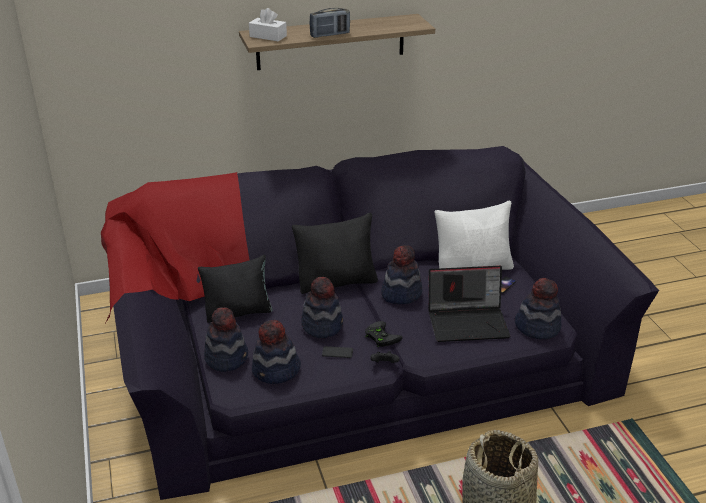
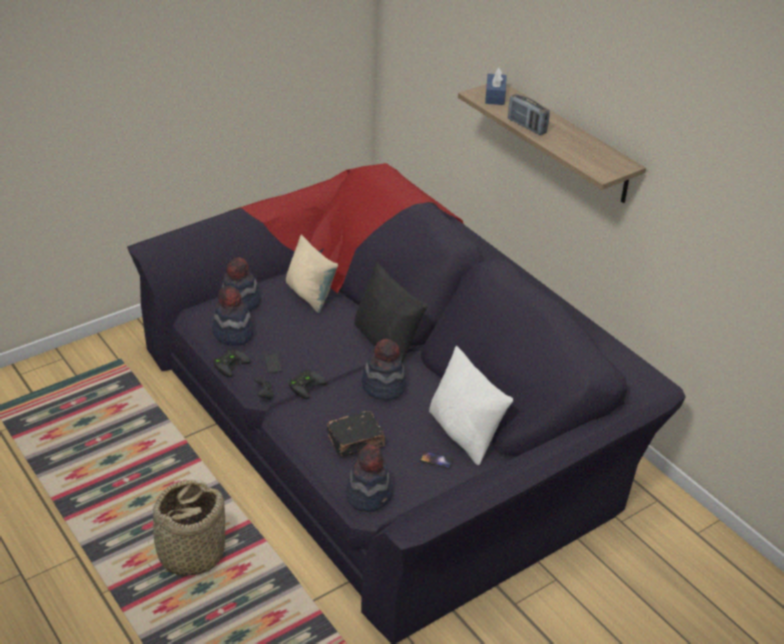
camera: 70 degrees right, 5 degrees up
(238, 312) = (310, 295): black pillow -> beige pillow
(268, 36) = (495, 96): white tissue box -> blue tissue box
(322, 325) = (309, 346): hat -> none
(324, 380) = (230, 363): none -> black game controller
(468, 322) = (356, 441): laptop -> black book

